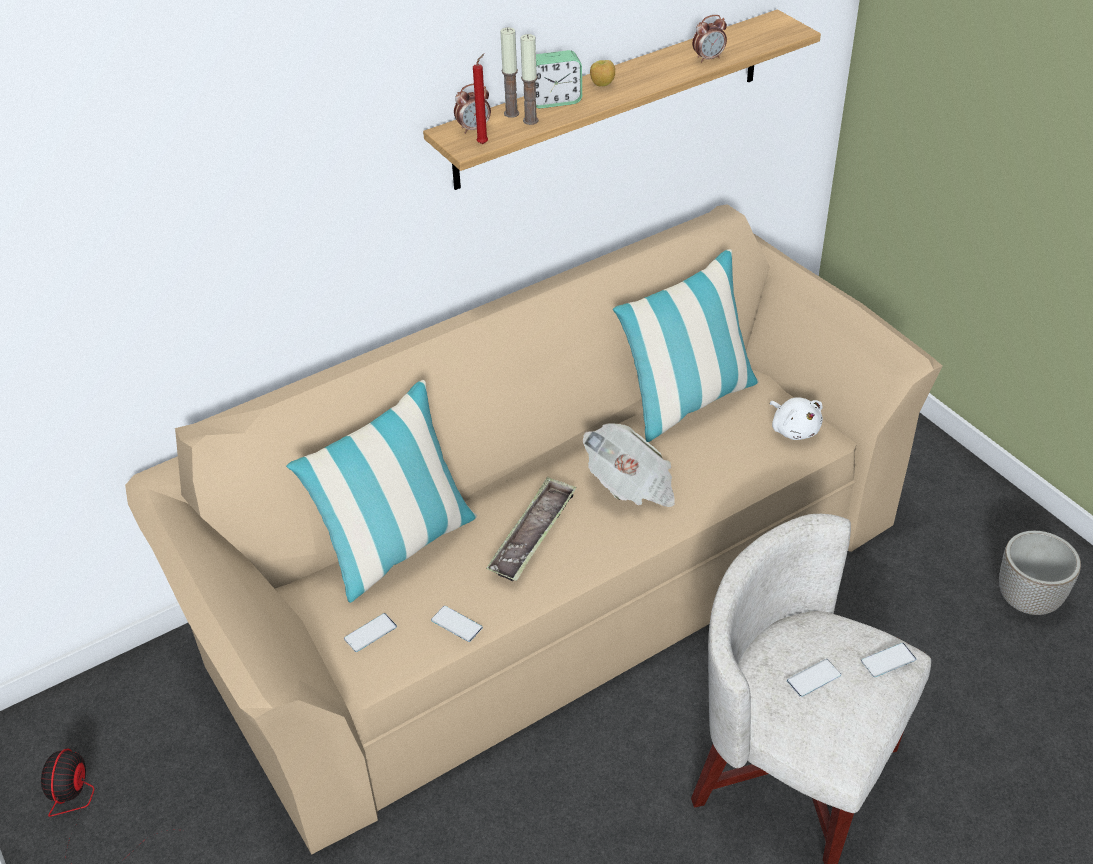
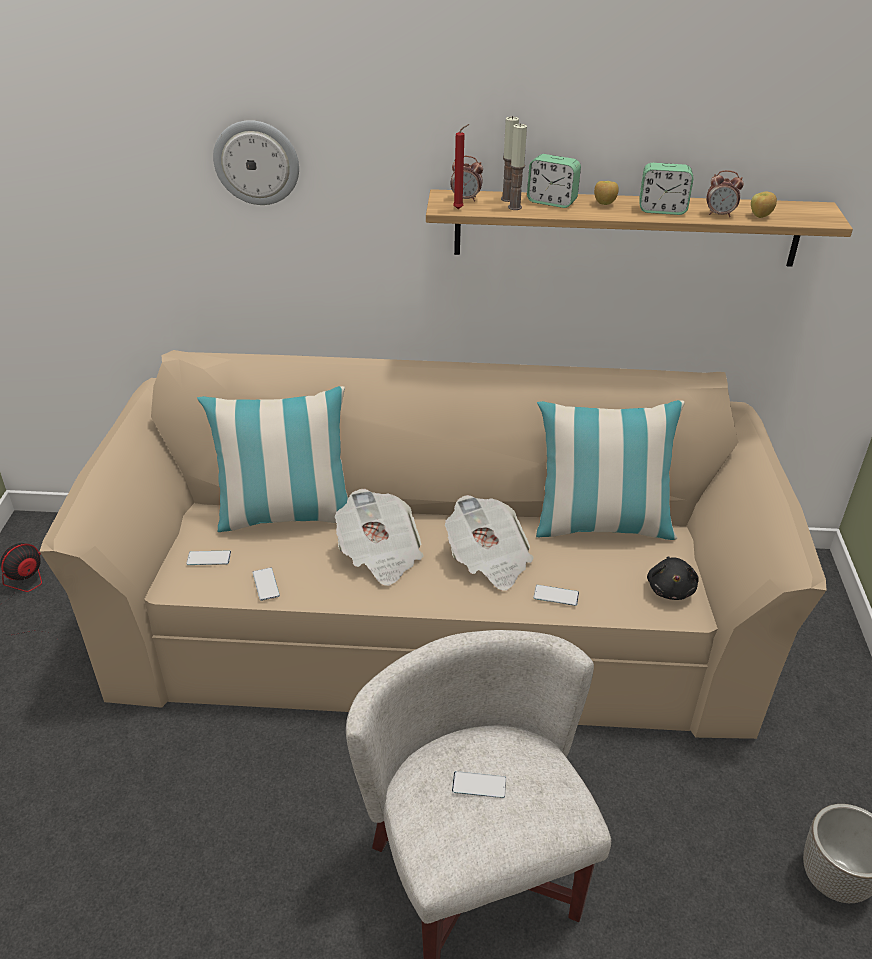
camera: 35 degrees right, 5 degrees down
(232, 171) = (256, 162): none -> wall clock
(533, 534) = (380, 554): tray -> newspaper
(657, 72) = (662, 210): none -> alarm clock
(741, 48) = (760, 216): none -> apple
(794, 429) = (670, 589): white plush toy -> black plush toy
(888, 660) = (559, 813): phone -> phone (556, 595)

